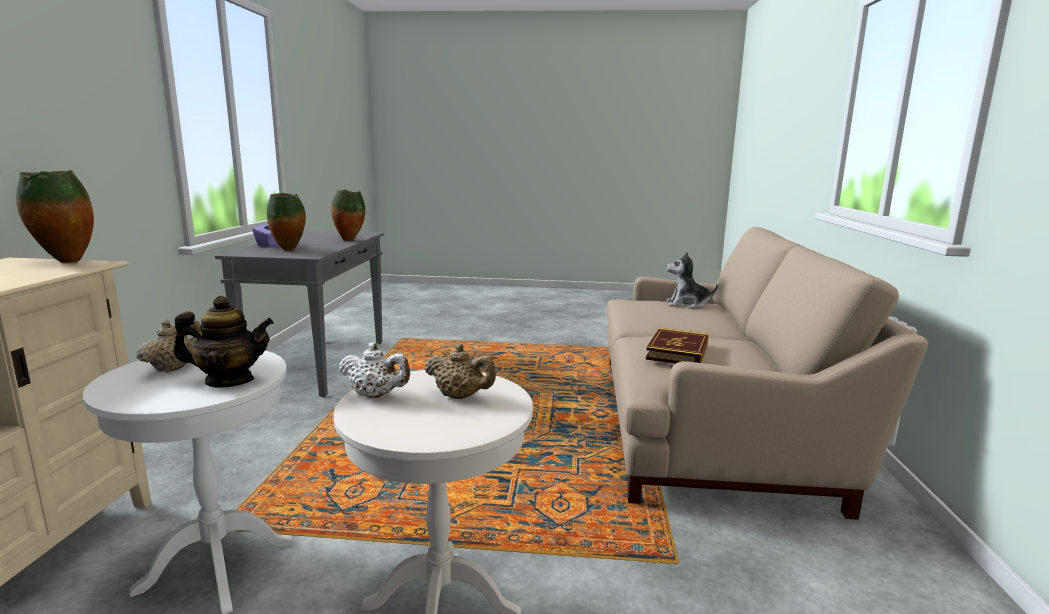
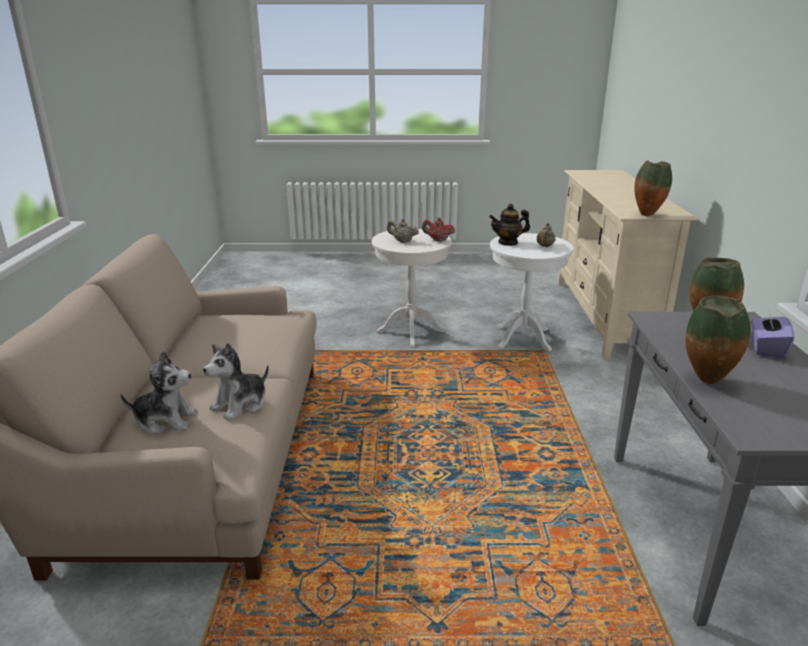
camera: 175 degrees right, 10 degrees up
(376, 395) = (438, 240): white teapot -> red teapot
(641, 309) = (240, 405): none -> plush toy
(677, 352) = (258, 327): book -> none

